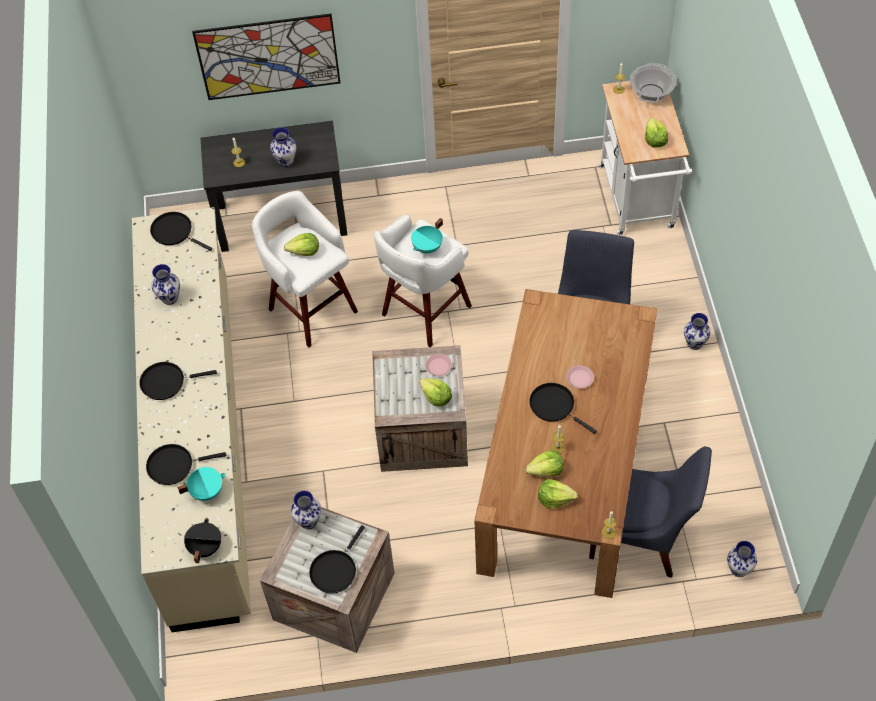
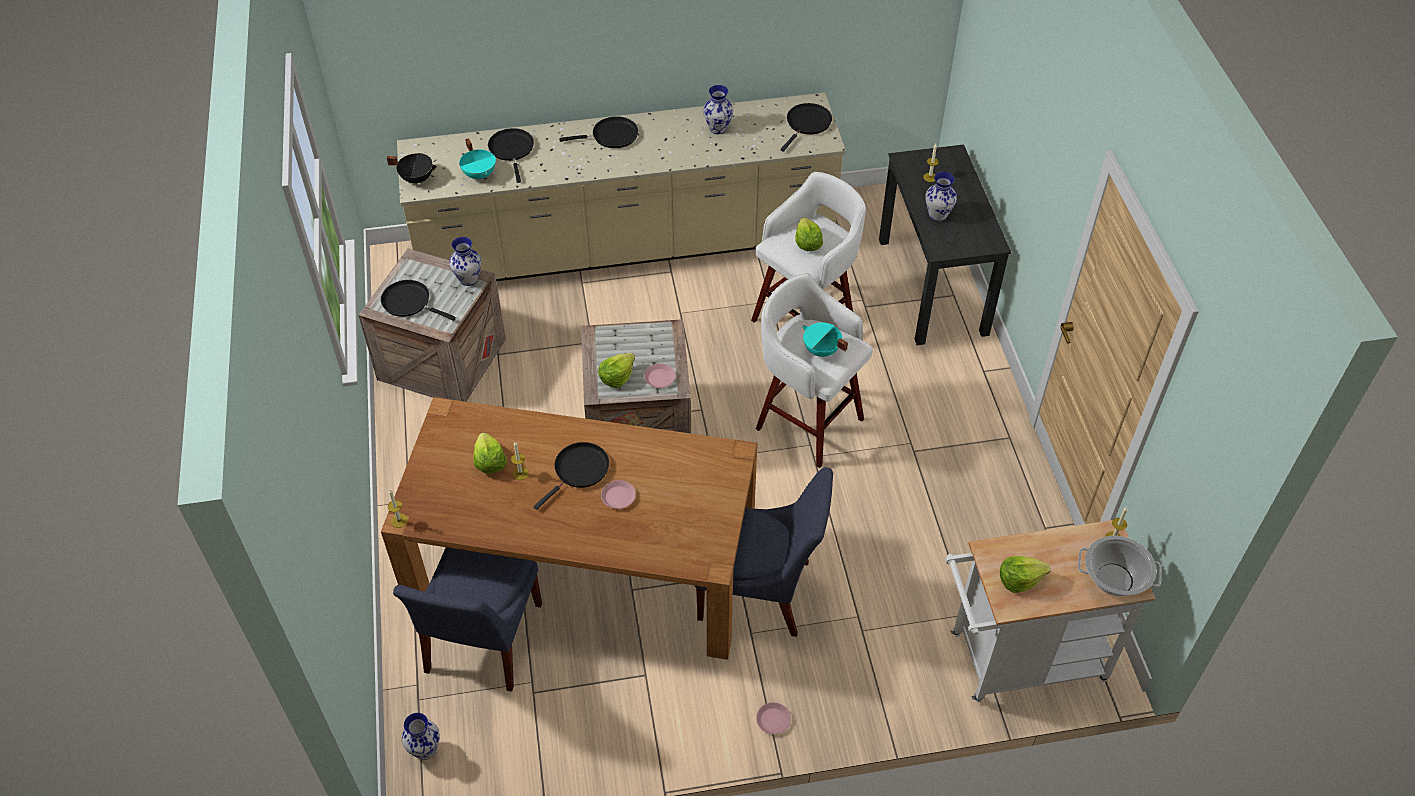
camera: 85 degrees right, 5 degrees down
(166, 382) = (611, 136): black frying pan -> black frying pan turned 90 degrees clockwise
(268, 57) = (1016, 120): picture -> none
(555, 498) = (451, 470): lettuce -> none
(695, 343) = (773, 720): vase -> pink plate

